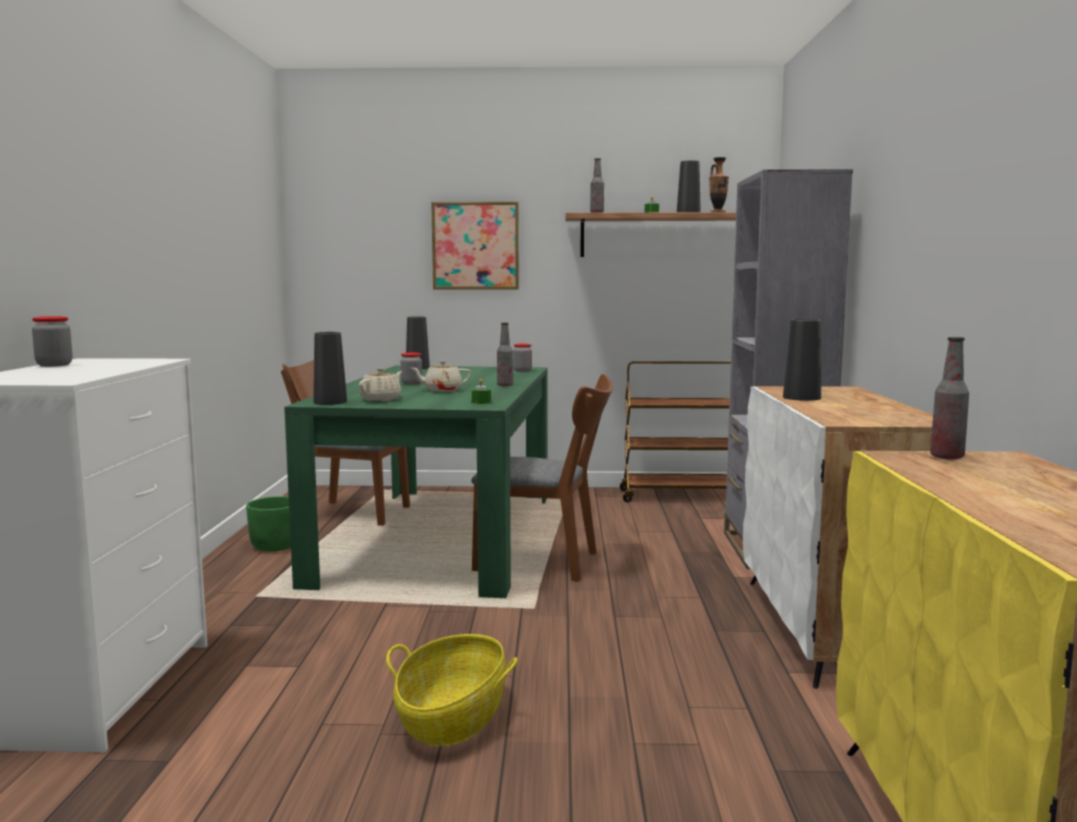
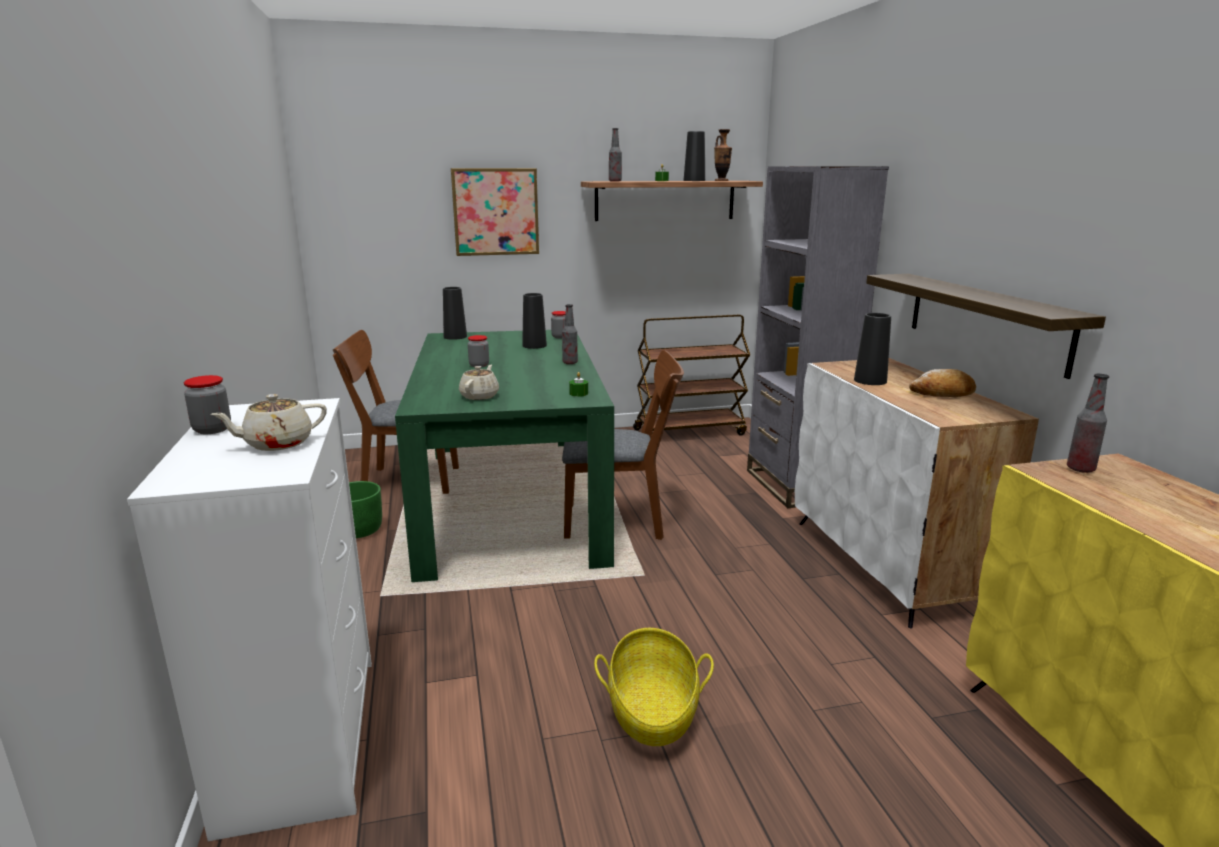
camera: 15 degrees left, 10 degrees up
(330, 402) = (434, 404): black vase -> black vase (534, 345)
(442, 390) = (520, 375): beige teapot -> beige teapot (277, 444)
(875, 408) = (942, 393): none -> bread
(928, 323) = (985, 320): none -> shelf

